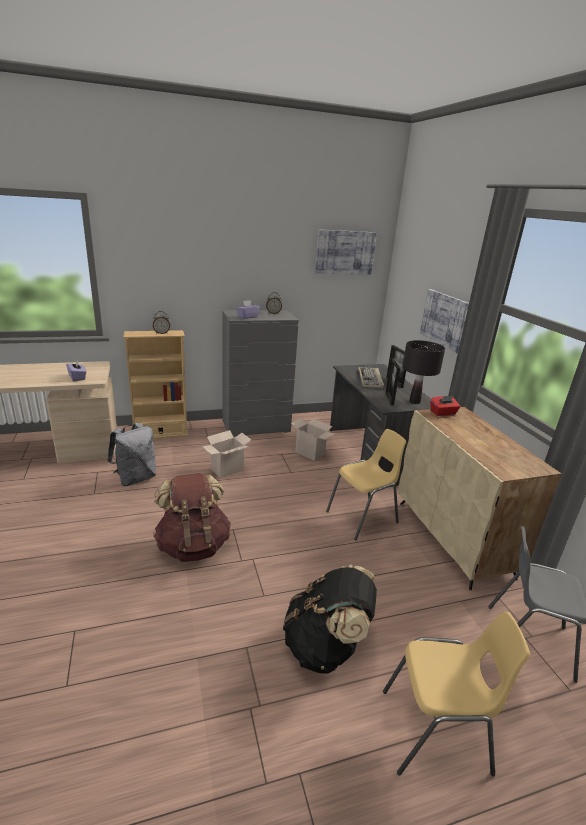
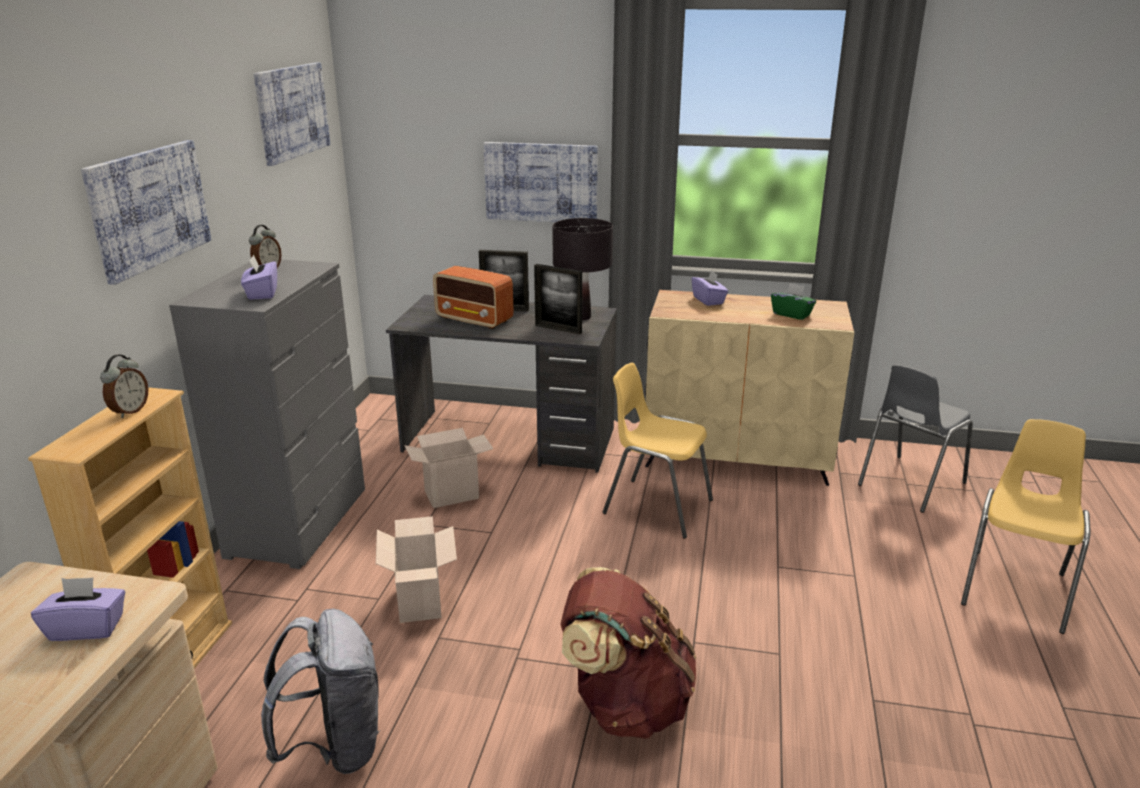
camera: 60 degrees left, 0 degrees up
(228, 271) = (149, 208): none -> picture
(325, 646) = (888, 625): black backpack -> none
(363, 517) = (656, 507): yellow chair -> yellow chair turned 60 degrees counterclockwise
(370, 379) = (475, 320): keyboard -> radio
(443, 413) = (670, 305): red tissue box -> none
(471, 423) = (708, 300): none -> purple tissue box
(494, 453) = (791, 314): none -> green tissue box

